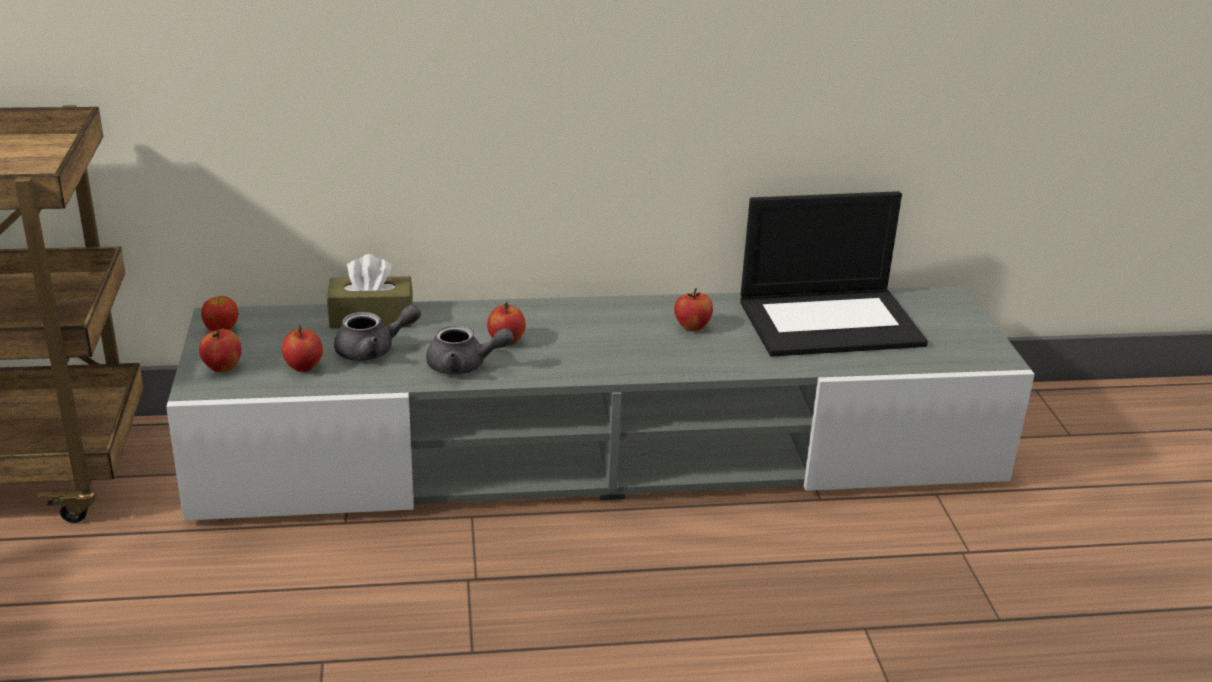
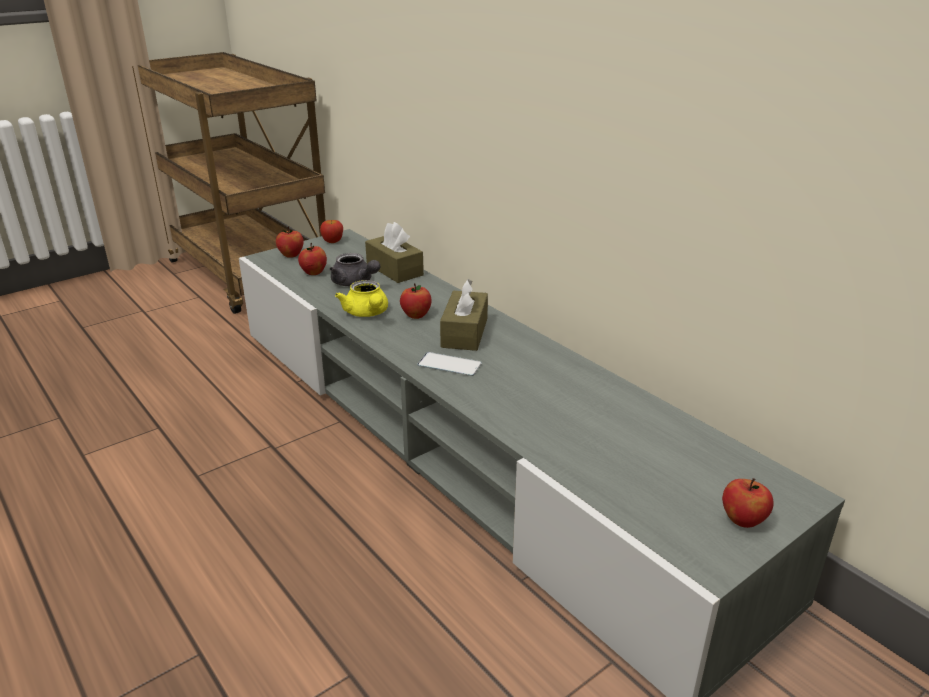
camera: 60 degrees right, 0 degrees up
(464, 366) = (367, 313): grey teapot -> yellow teapot
(577, 329) = (464, 333): none -> brown tissue box
(632, 357) = (449, 364): none -> phone
(692, 327) = (529, 374): apple -> apple (743, 520)
(831, 322) = (634, 436): laptop -> none

